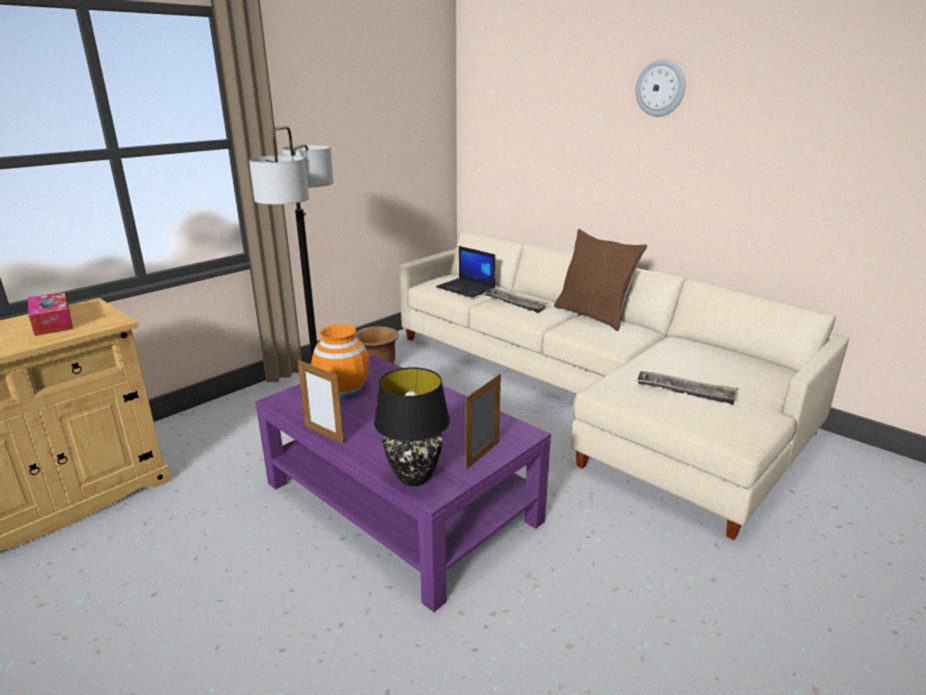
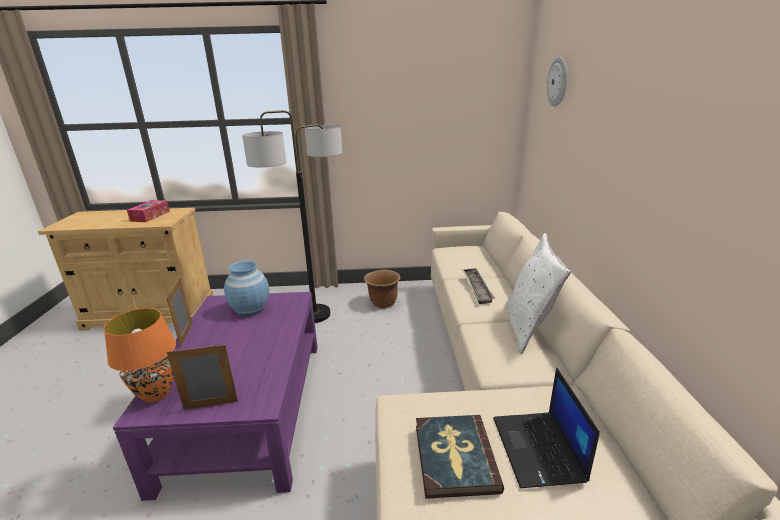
camera: 45 degrees right, 0 degrees up
(343, 389) = (250, 309): orange vase -> blue vase
(414, 478) = (155, 394): black table lamp -> orange table lamp
(466, 288) = (465, 261): laptop -> laptop (539, 449)
(594, 315) = (528, 327): brown pillow -> white pillow
(660, 88) = (654, 80): wall clock -> wall clock (558, 82)
(685, 392) = (454, 457): tray -> book

